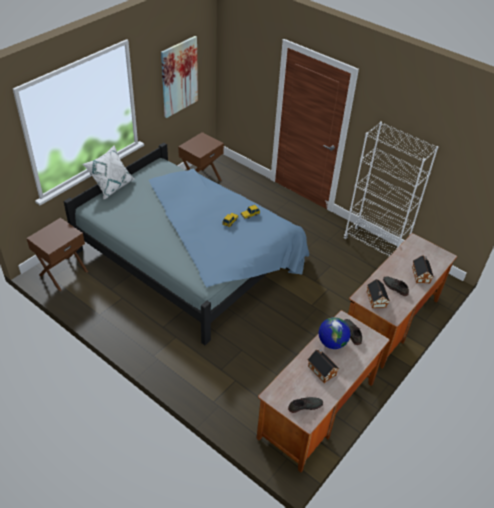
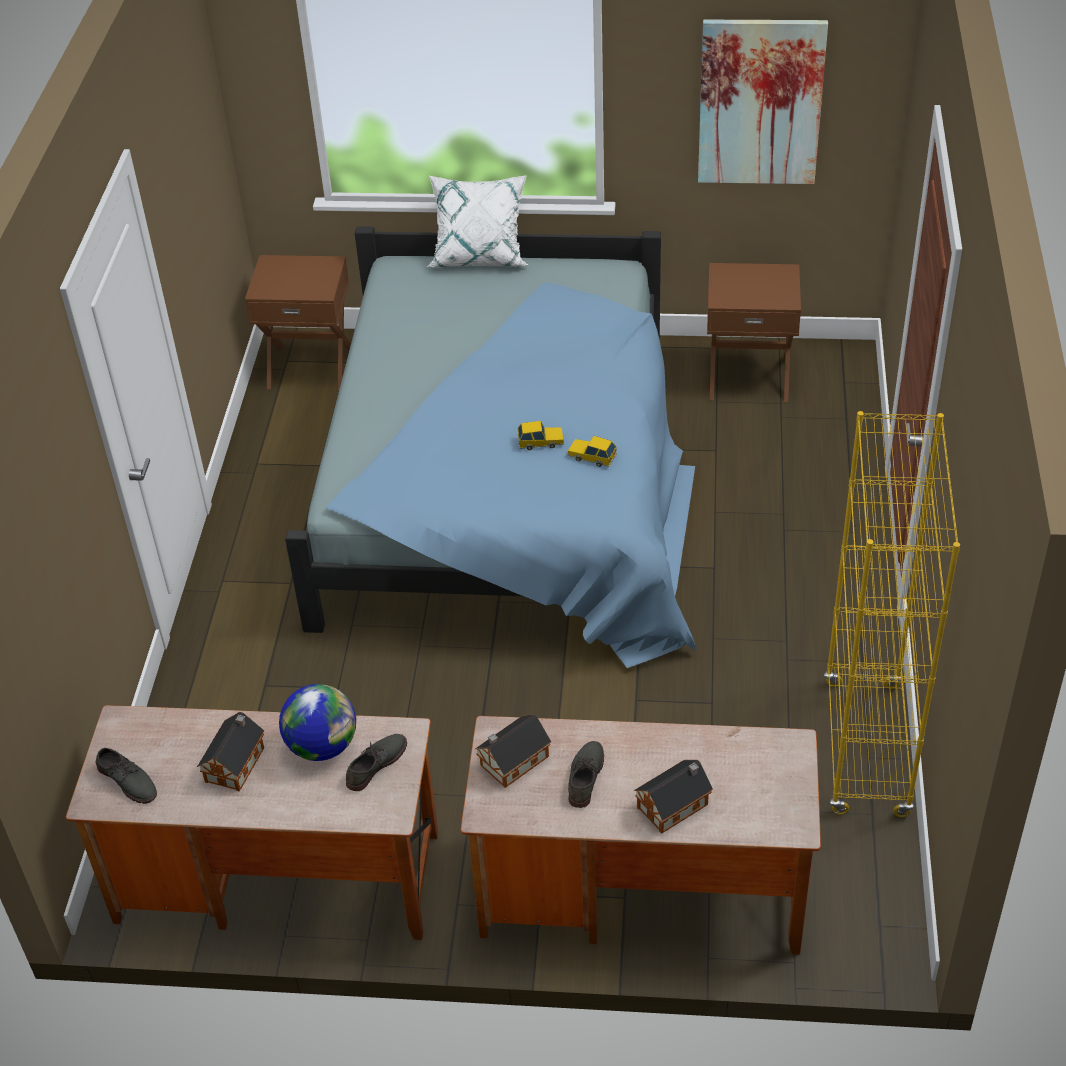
camera: 60 degrees right, 0 degrees up
(374, 246) = (866, 749): white bookcase -> yellow bookcase

